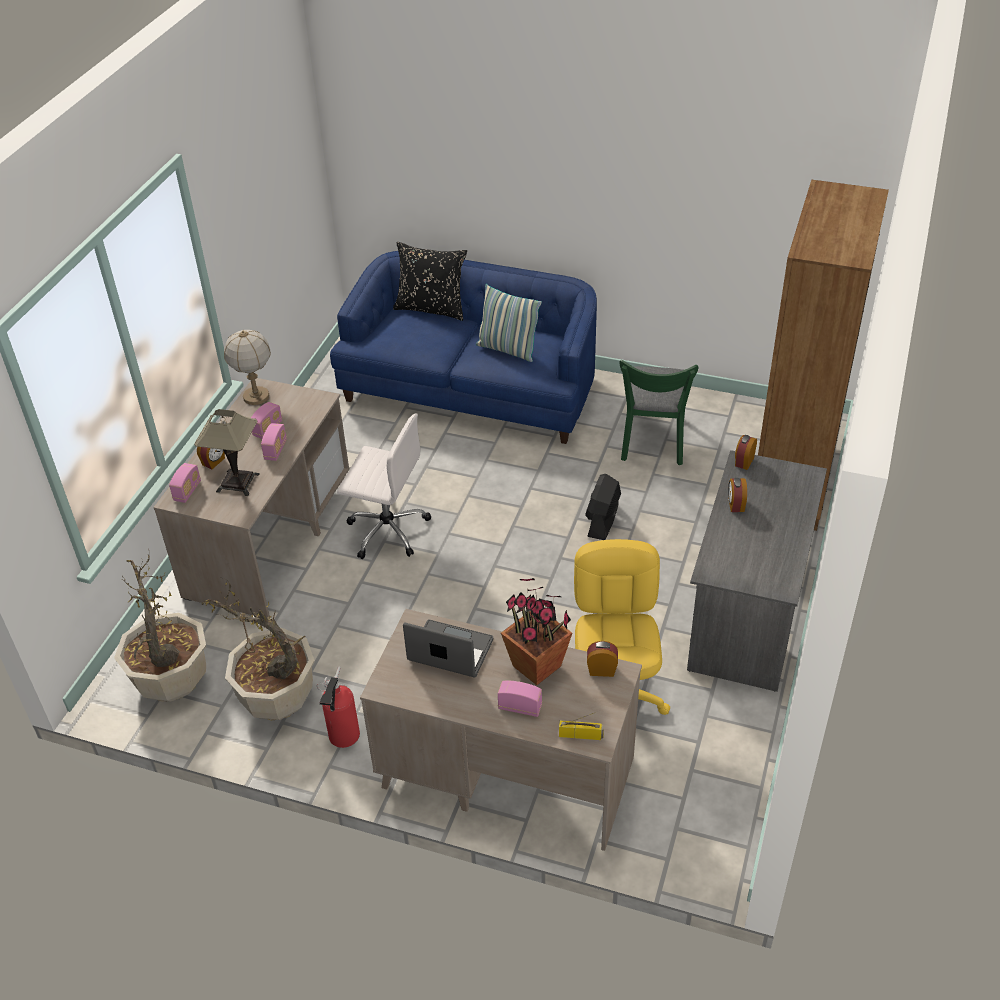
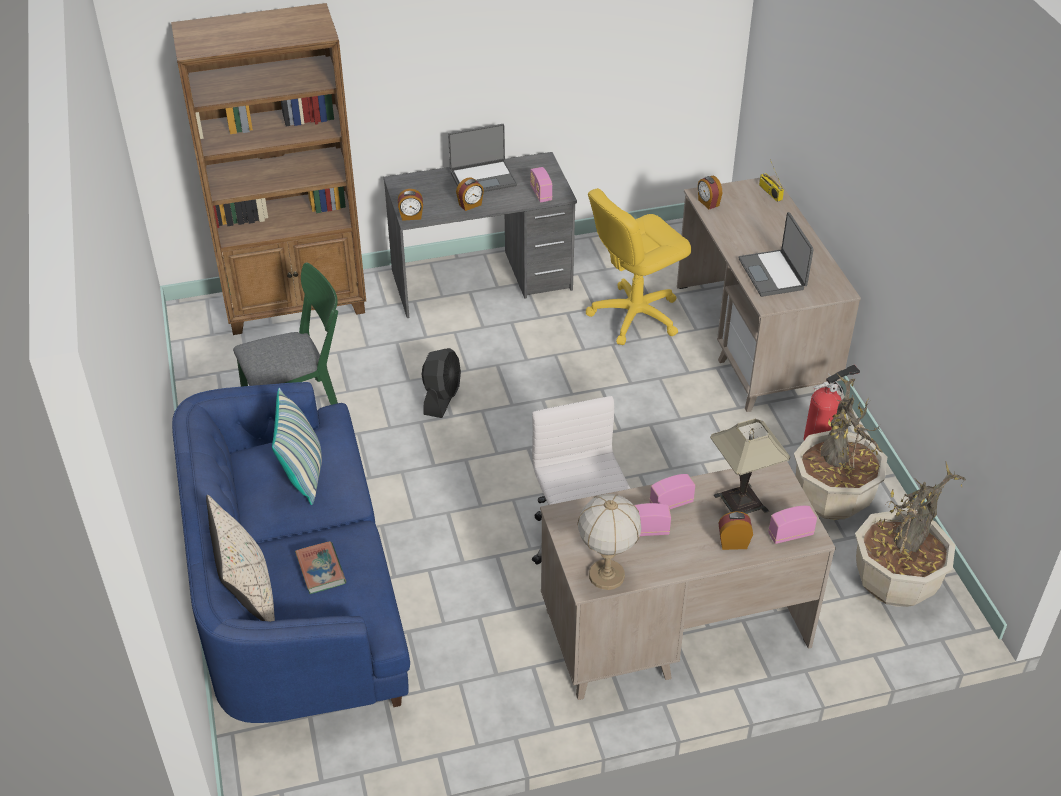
camera: 125 degrees left, 0 degrees up
(418, 333) = (321, 570): none -> book
(431, 308) = (248, 596): black pillow -> beige pillow
(520, 707) = (780, 224): radio -> radio (541, 193)
(537, 666) = (738, 230): potted plant -> none
(602, 521) = (442, 397): black fan -> black fan turned 60 degrees counterclockwise
(777, 531) = (483, 178): none -> laptop

